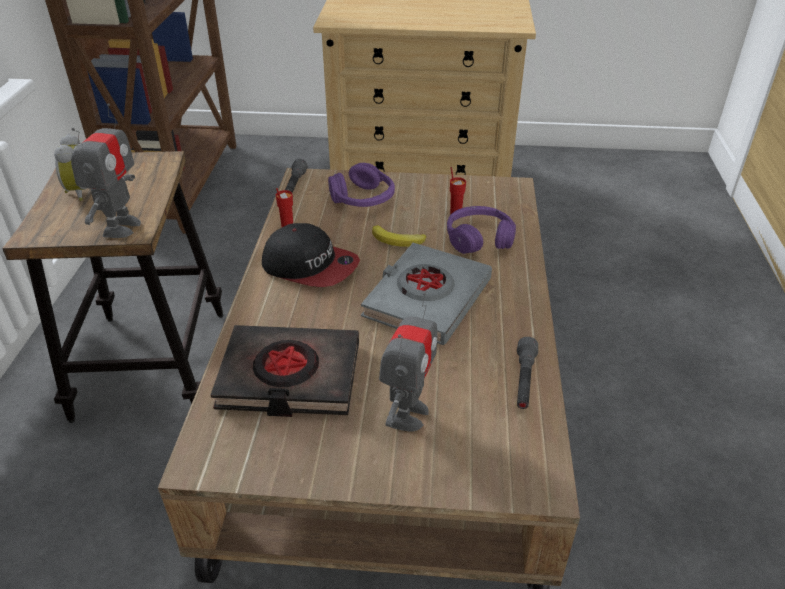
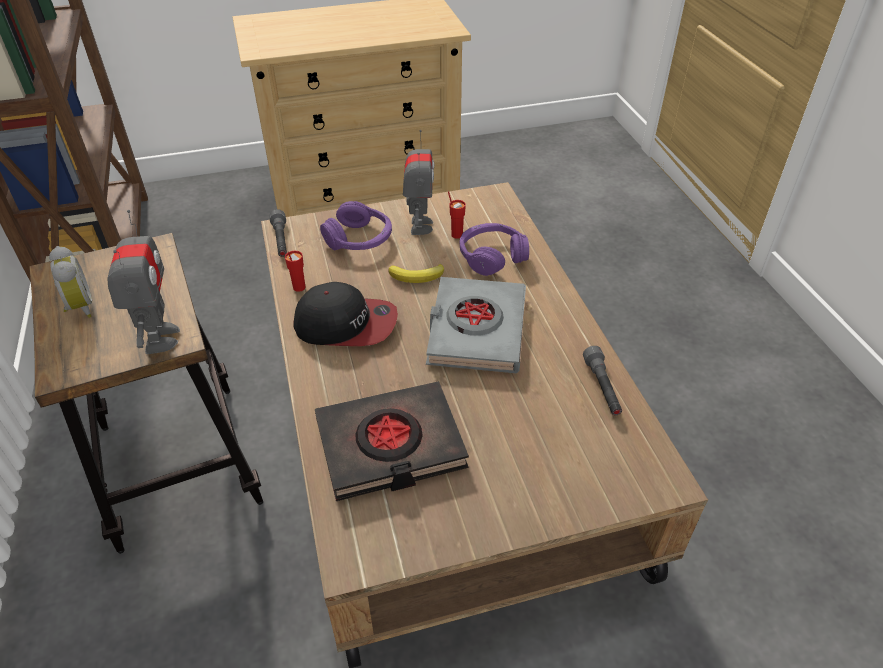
camera: 20 degrees left, 5 degrees up
(408, 414) = (520, 450): toy robot -> toy robot (420, 226)

